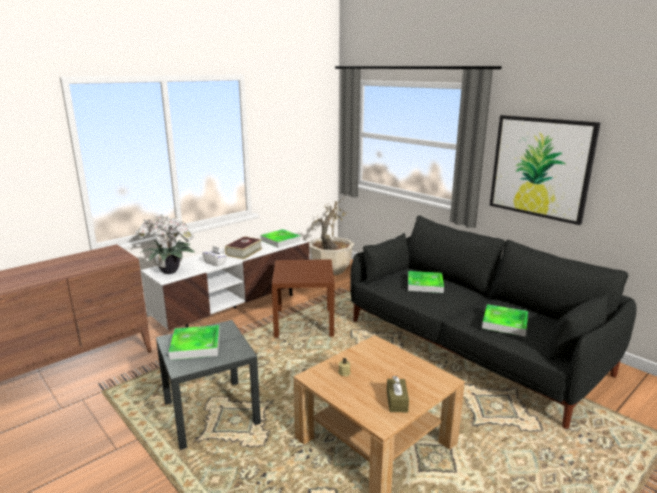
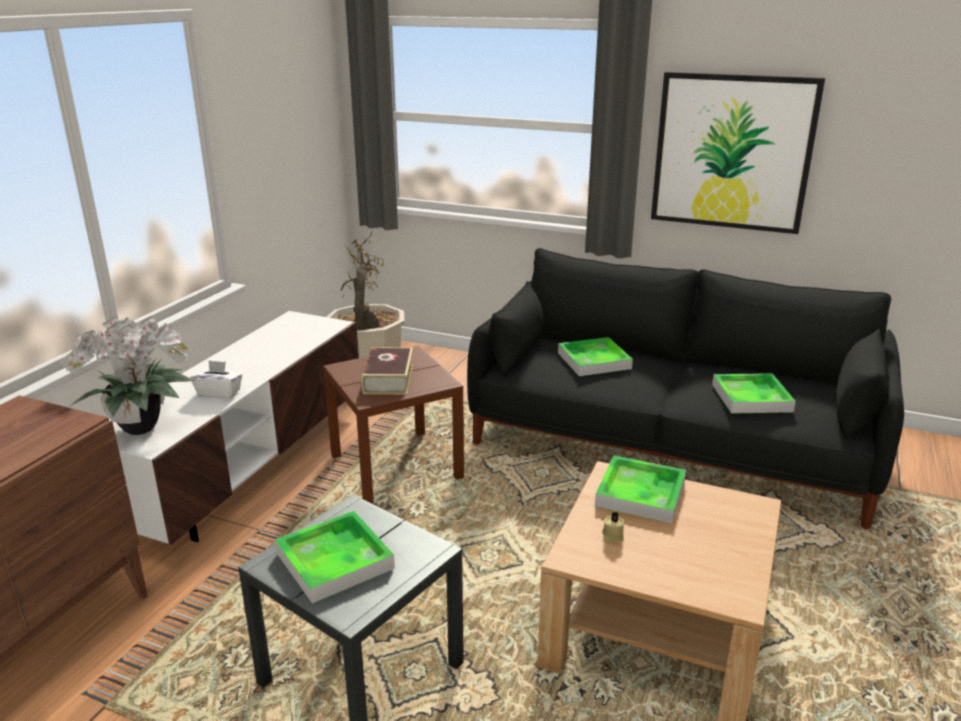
camera: 25 degrees left, 5 degrees up
(244, 252) = (254, 361): book -> book (388, 379)
(280, 240) = (301, 327): tray -> tray (640, 494)
(397, 401) = (726, 559): brown tissue box -> none

